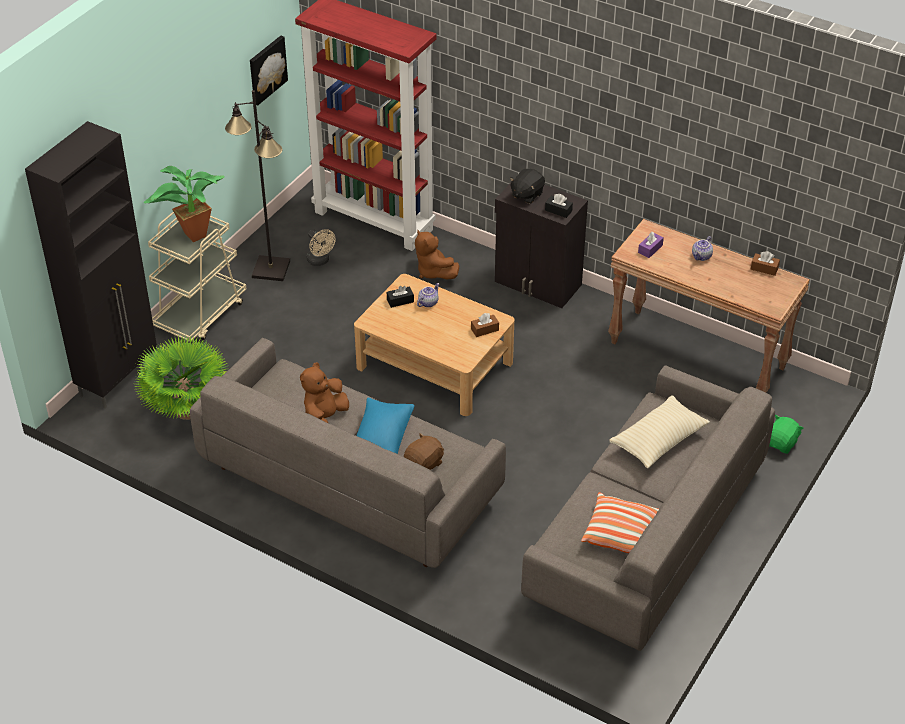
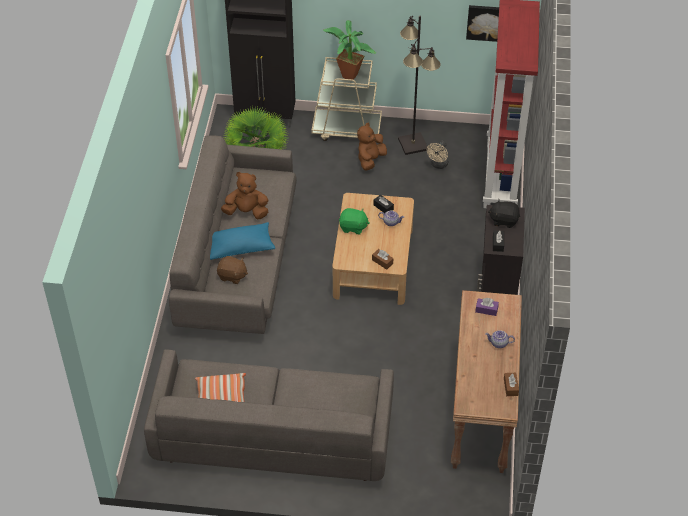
camera: 65 degrees right, 5 degrees up
(433, 272) = (469, 227): brown plush toy -> brown plush toy (370, 160)
(658, 441) = (324, 395): beige pillow -> none
(781, 443) = (415, 494): green plush toy -> green plush toy (353, 227)

